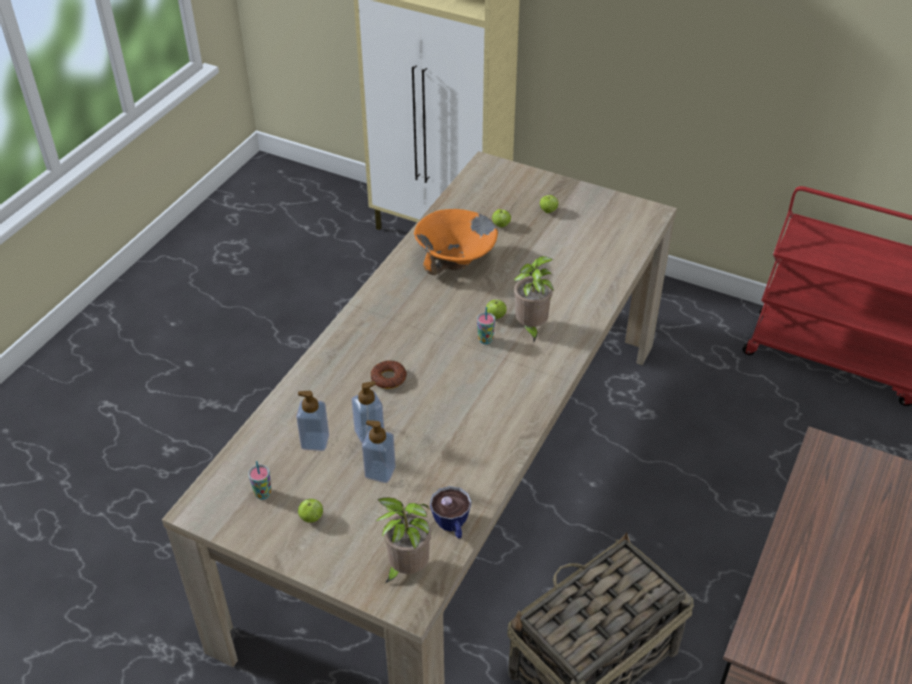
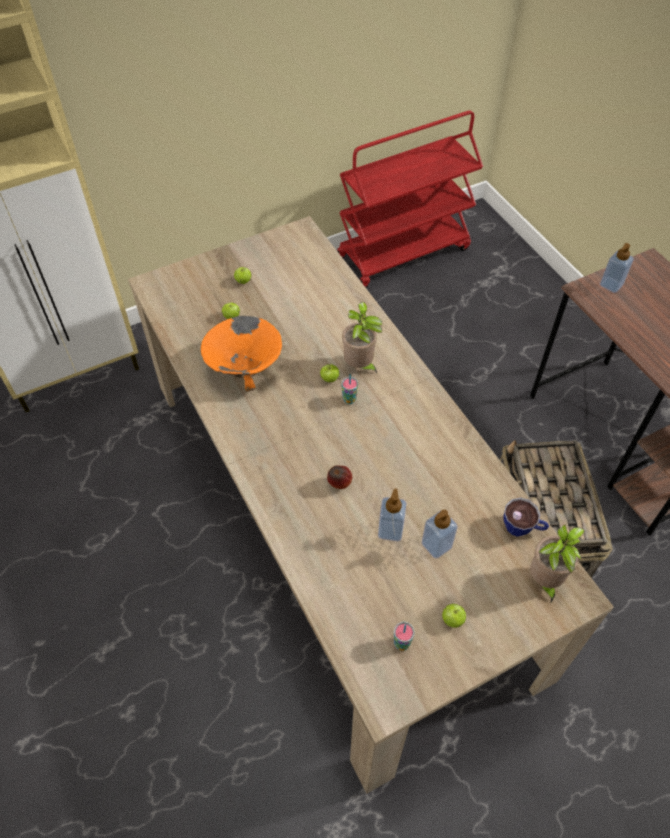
camera: 55 degrees left, 10 degrees up
(315, 441) = (370, 573): soap dispenser -> soap dispenser (611, 285)
(388, 378) = (339, 484): donut -> apple

